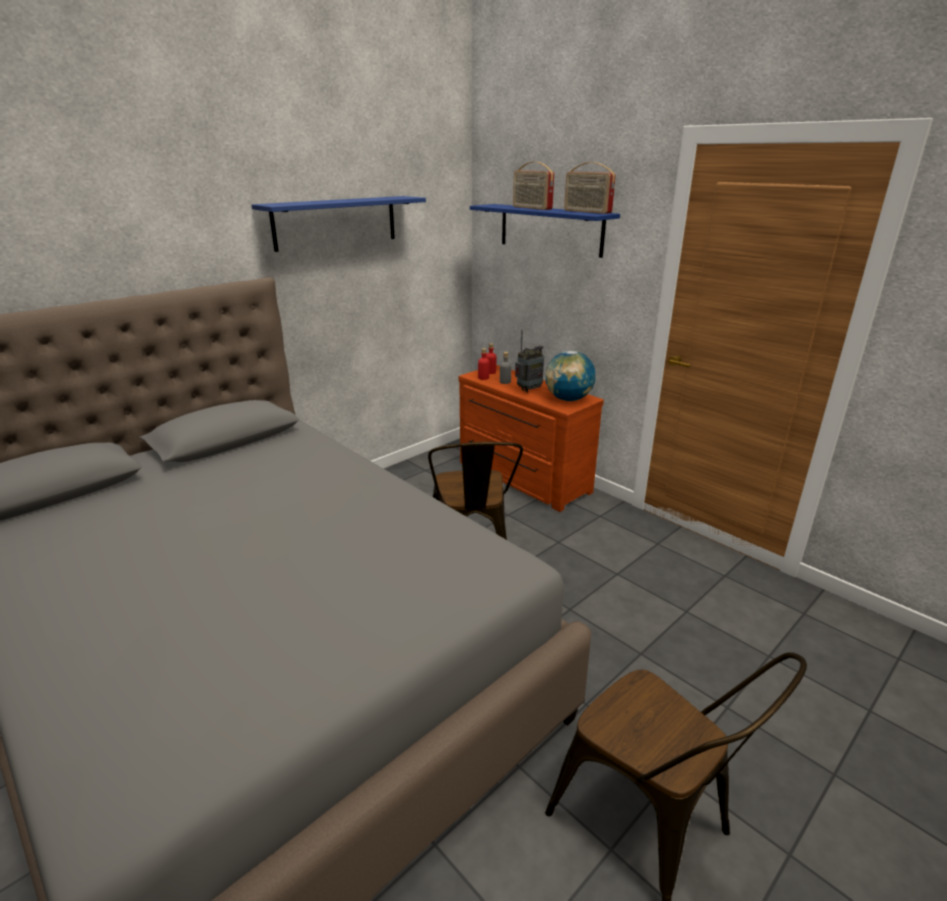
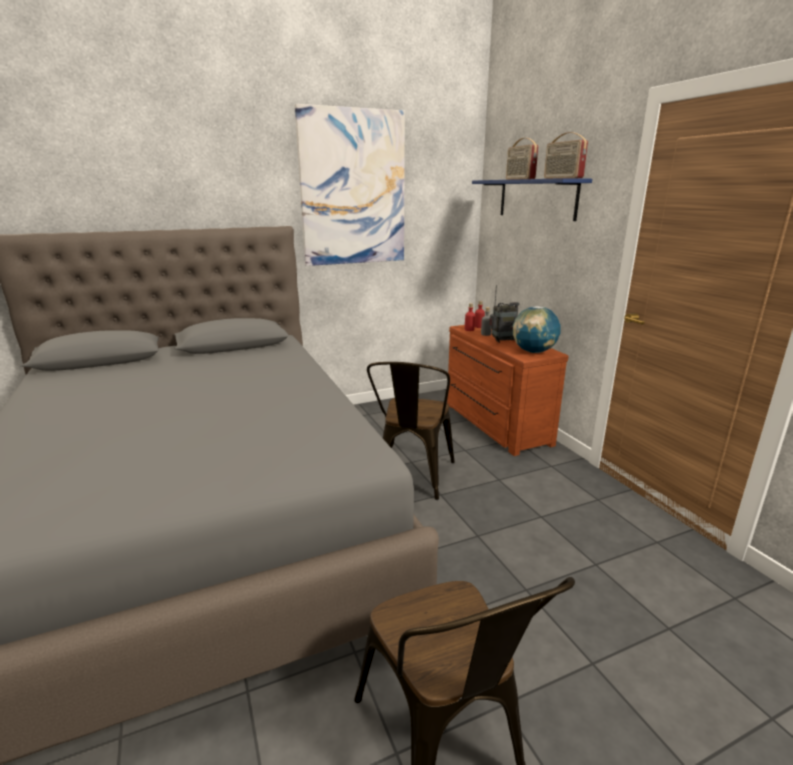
camera: 20 degrees right, 5 degrees down
(336, 222) = (353, 189): blue shelf -> picture

